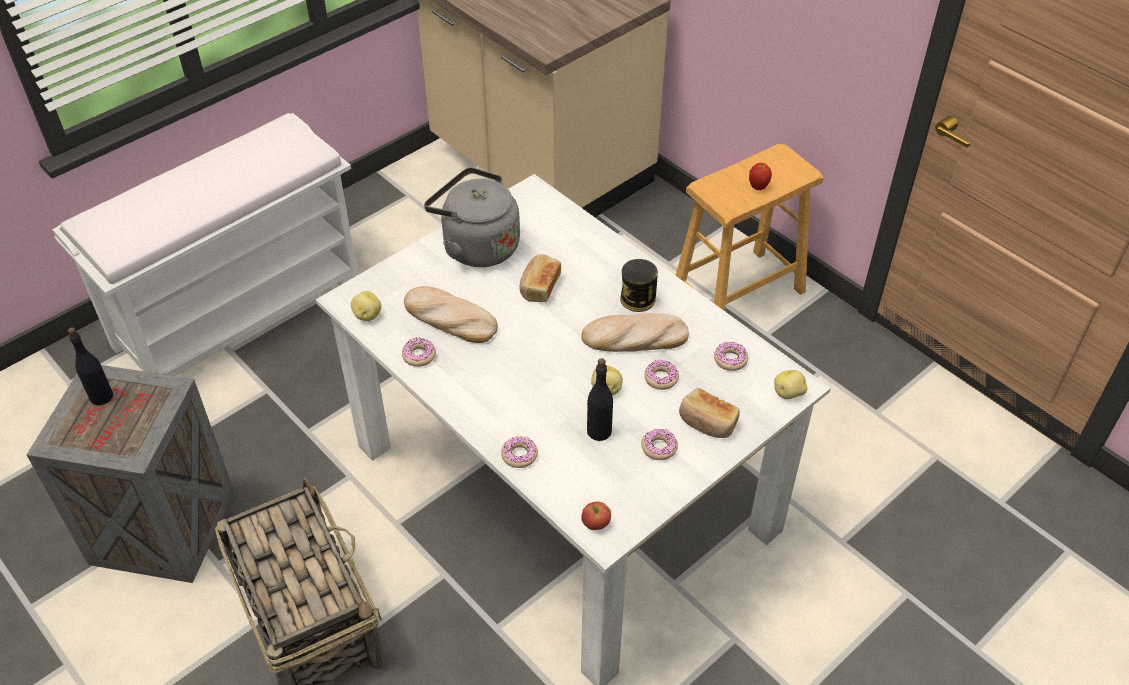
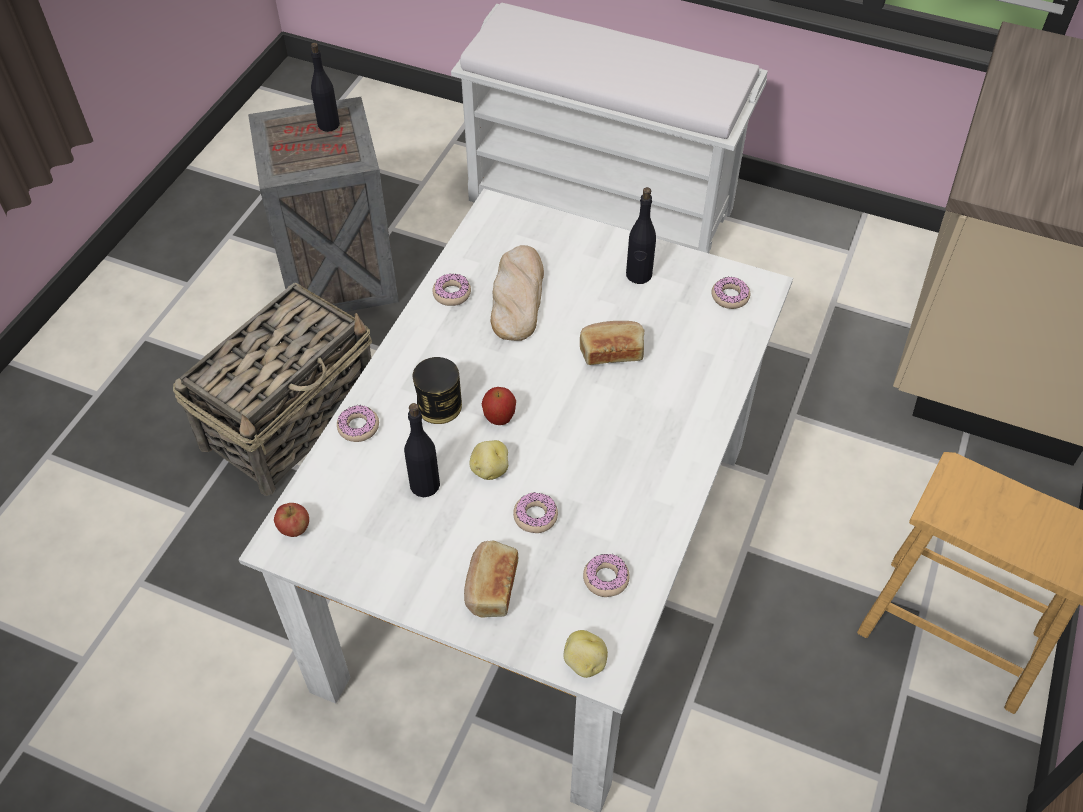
camera: 65 degrees right, 5 degrees up
(367, 315) = (483, 233): potato -> none
(476, 246) = (638, 275): grey kettle -> black bottle
(634, 338) = (585, 468): bread -> none
(638, 299) = (650, 449): can -> can (439, 406)
(659, 447) = (428, 550): donut -> donut (730, 296)
(758, 187) = (1006, 530): apple -> apple (499, 419)

